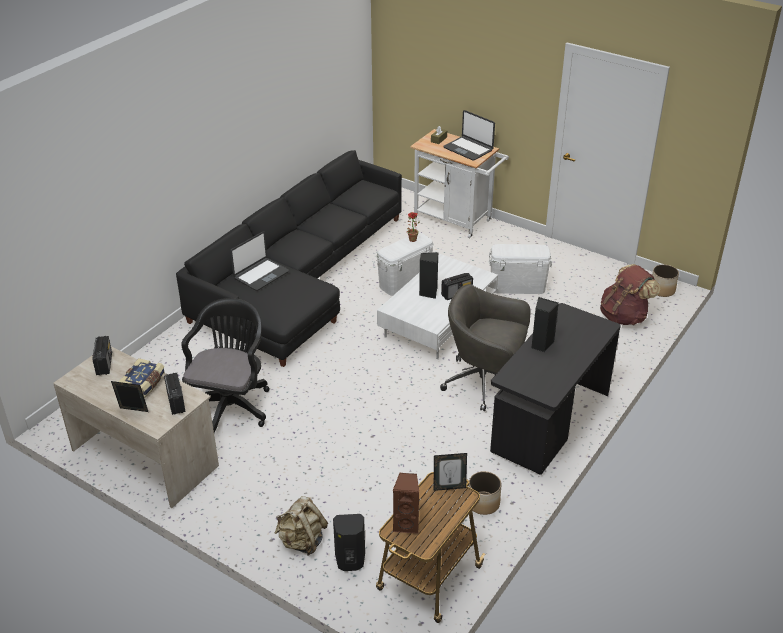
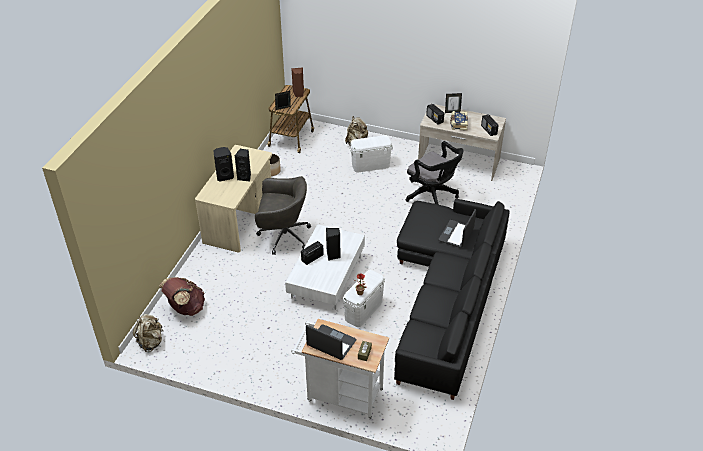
camera: 165 degrees right, 5 degrees up
(231, 405) = (433, 196): black office chair -> black office chair turned 45 degrees counterclockwise
(350, 561) = (330, 138): black speaker -> black speaker (224, 176)
(517, 286) = (271, 322): white storage box -> white storage box (370, 165)
(549, 422) = (239, 218): black desk -> beige desk
(662, 290) = (151, 342): planter -> beige backpack

